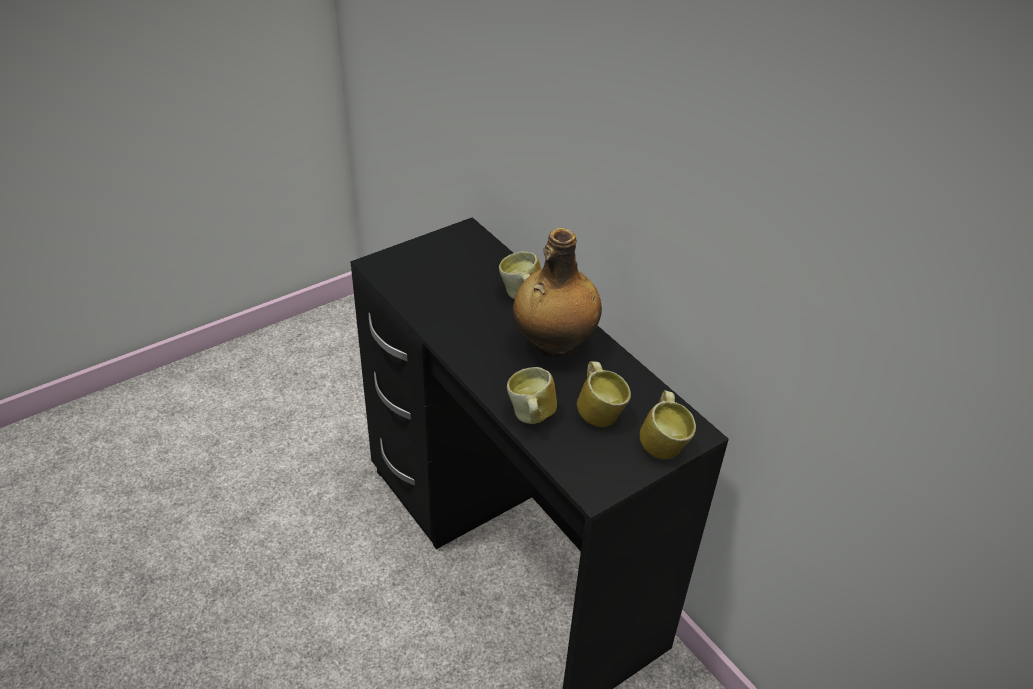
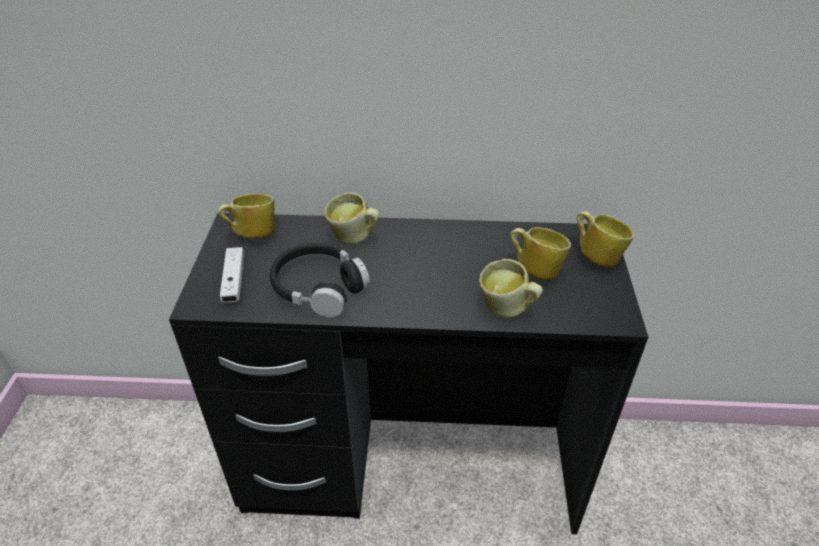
camera: 50 degrees left, 0 degrees up
(412, 266) = (234, 281): none -> white game controller
(448, 308) = (319, 287): none -> black headphones
(467, 246) = (252, 234): none -> mug
(553, 345) = (433, 253): bottle -> none

